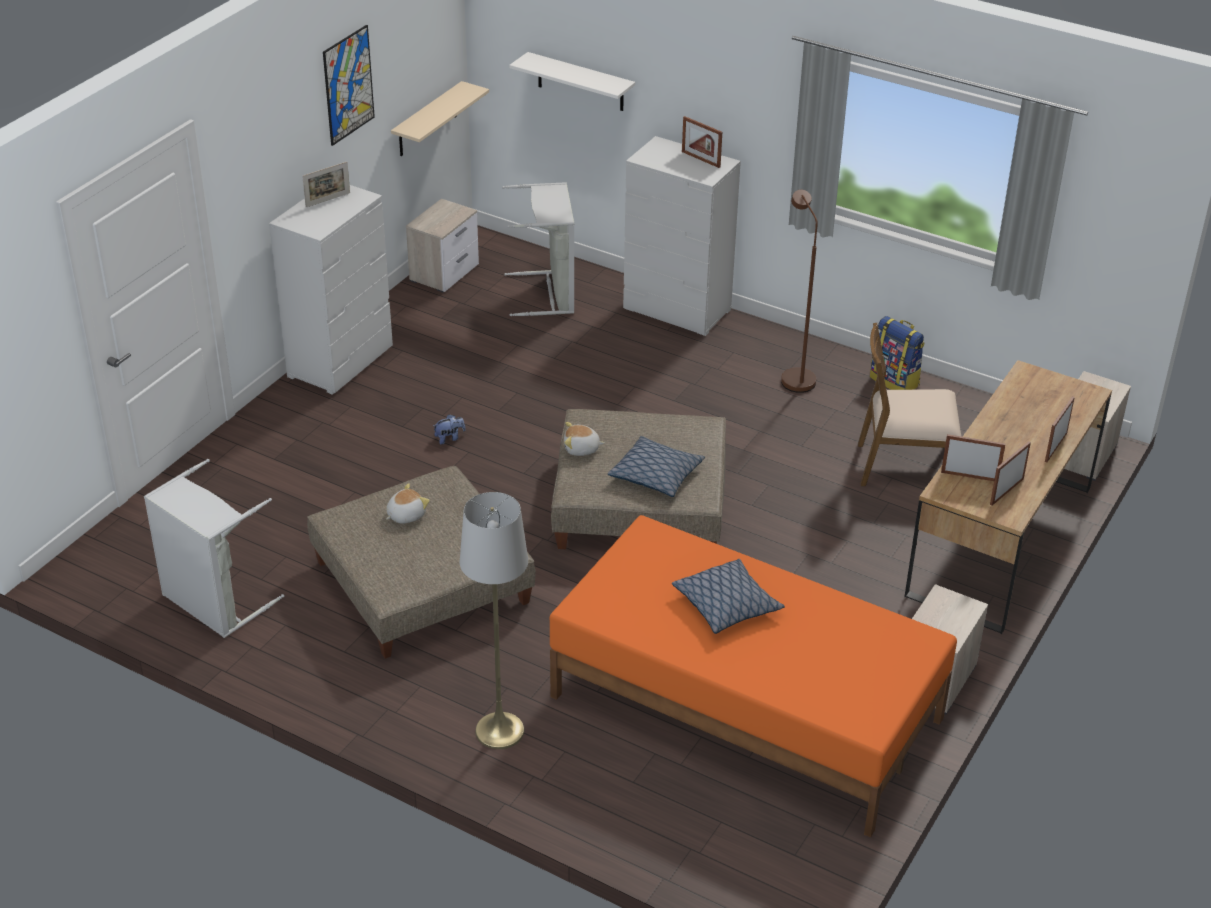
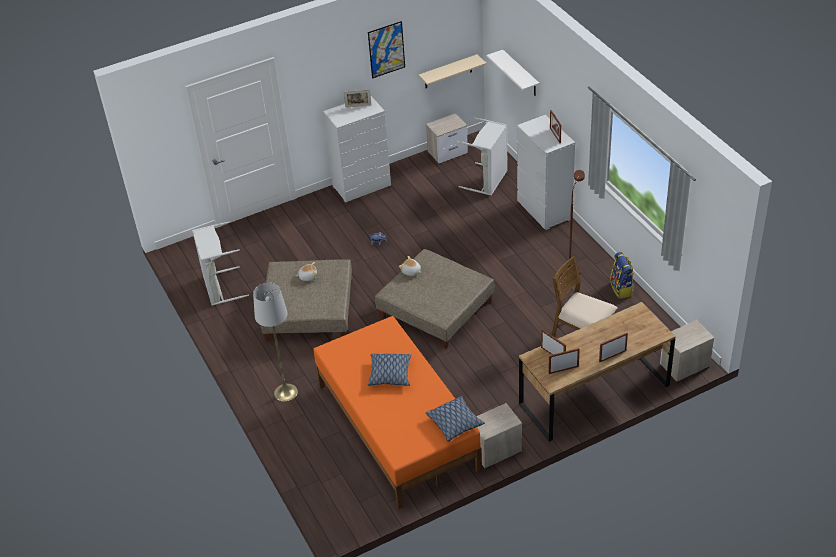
camera: 35 degrees right, 5 degrees up
(656, 475) = (433, 297): pillow -> pillow (455, 422)

